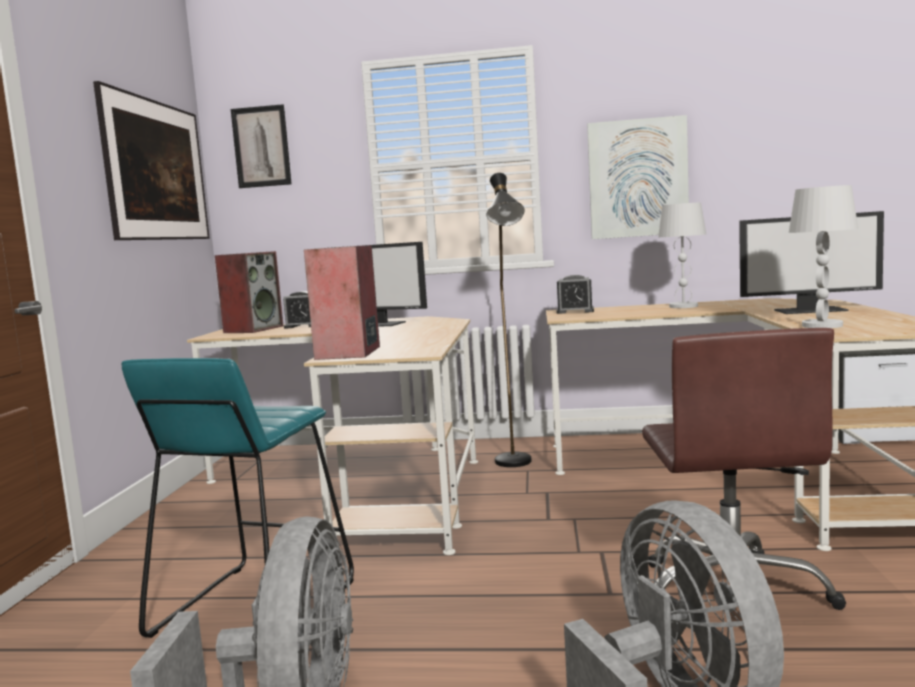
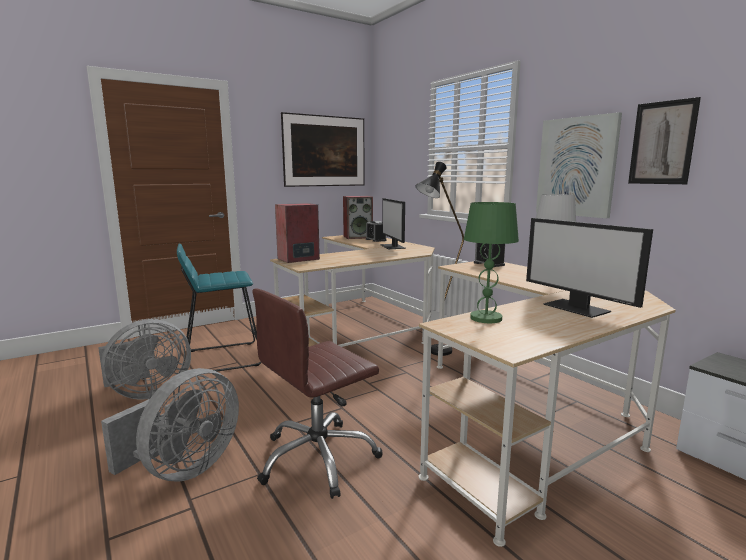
camera: 50 degrees right, 5 degrees up
(261, 147) = (390, 135): picture -> picture (662, 143)
(822, 326) = (485, 318): white table lamp -> green table lamp

